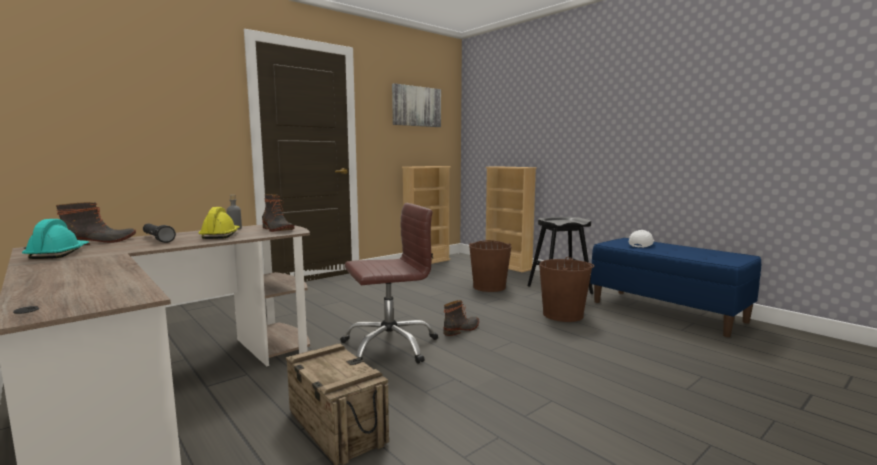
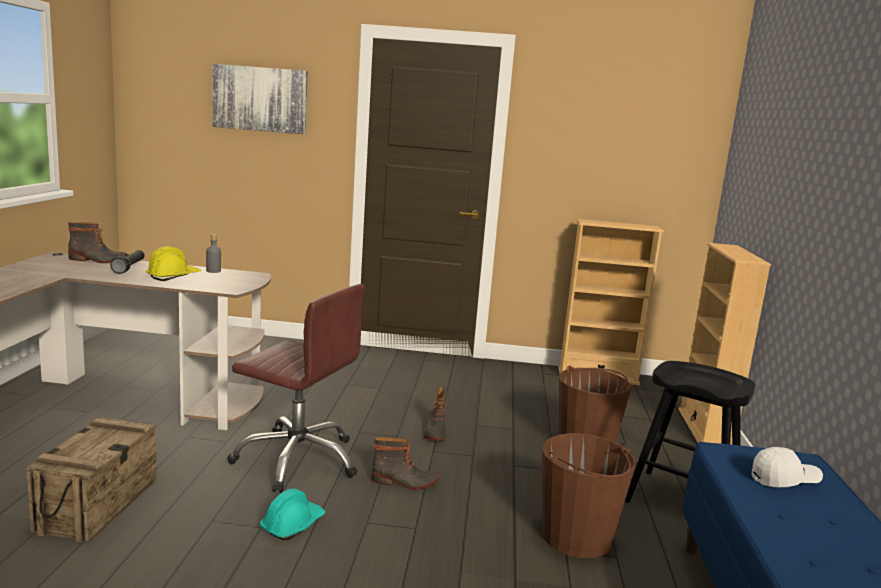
camera: 45 degrees right, 5 degrees up
(58, 254) = (42, 265): turquoise hard hat -> turquoise hard hat (292, 525)
(276, 229) = (231, 282): boot -> boot (434, 432)
(416, 106) = (625, 123): picture -> picture (260, 99)

